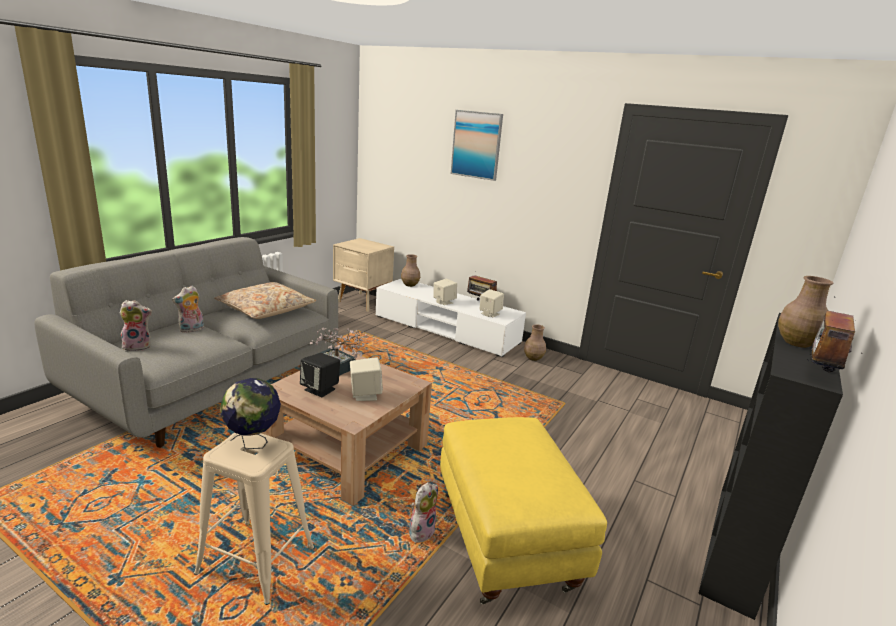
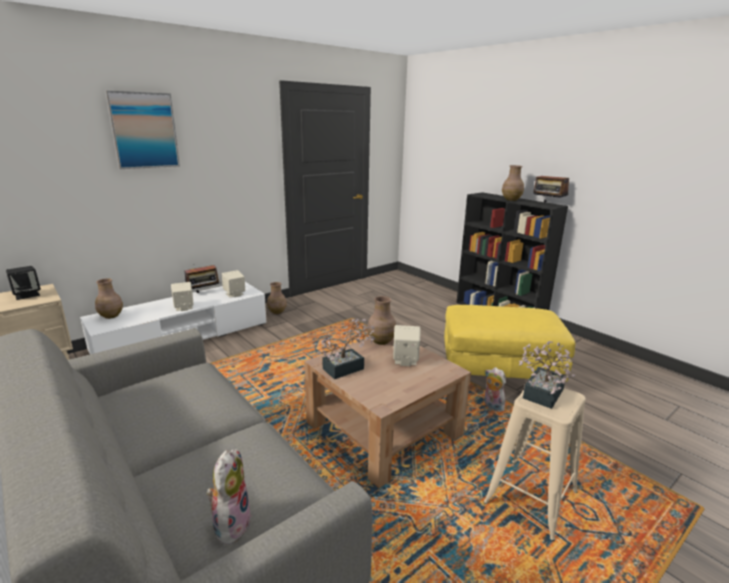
camera: 70 degrees left, 0 degrees up
(191, 330) = (195, 465): plush toy -> none
(253, 443) = (541, 396): globe -> potted plant
(266, 310) = (169, 396): beige pillow -> none
(320, 389) = (390, 381): black speaker -> black speaker (27, 295)
(401, 379) = (381, 341): none -> brown vase

